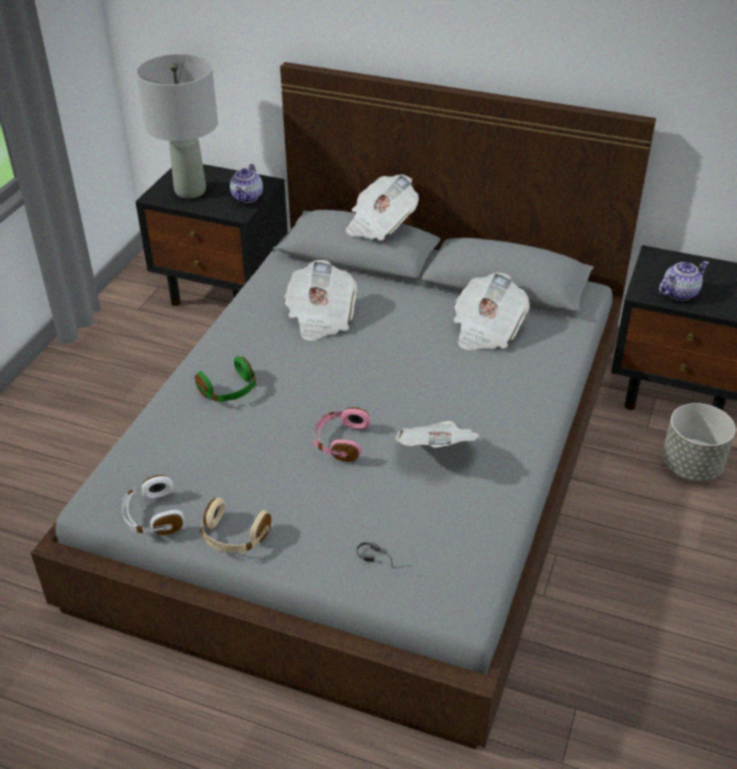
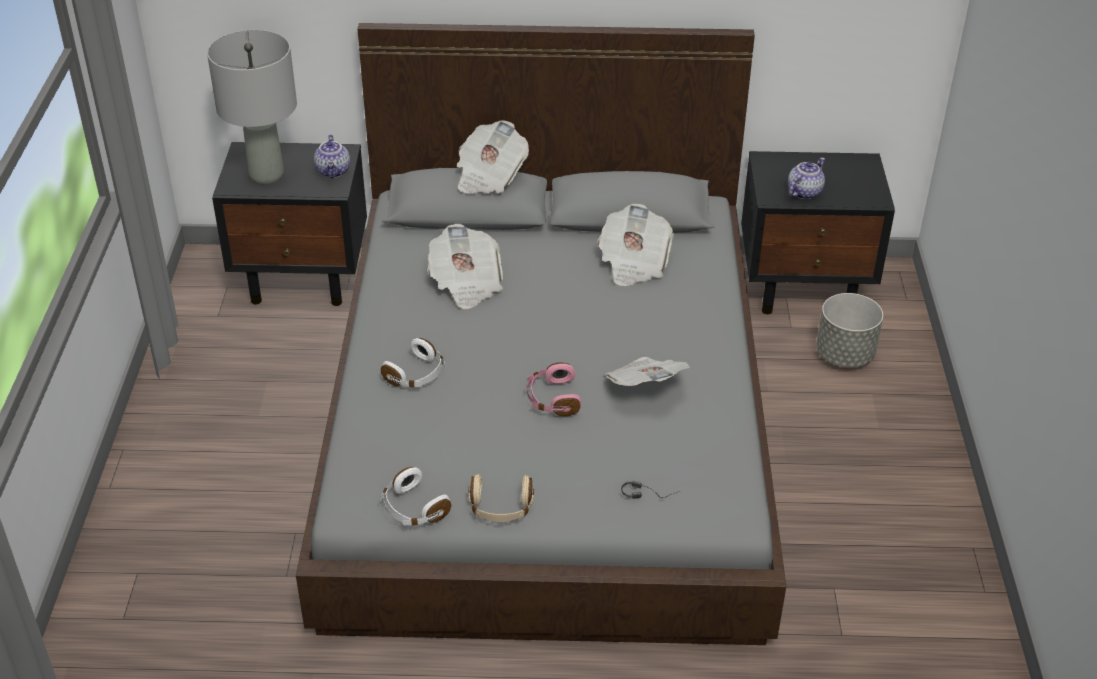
camera: 20 degrees left, 0 degrees up
(229, 391) = (416, 375): green headphones -> white headphones

